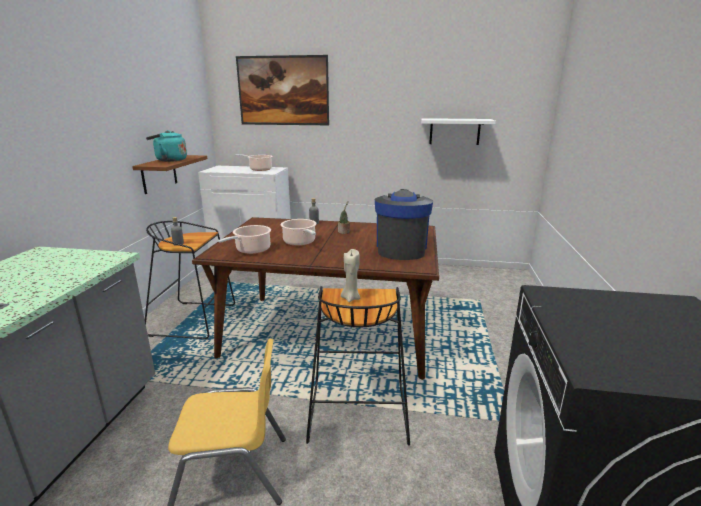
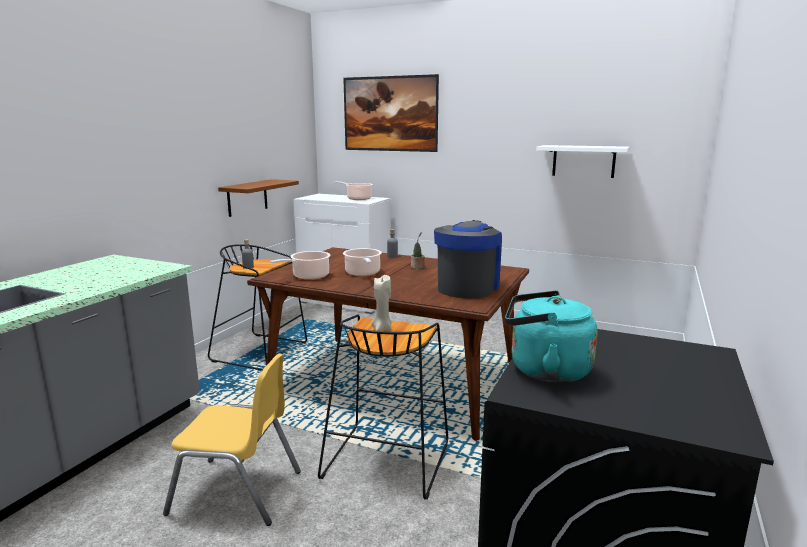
camera: 15 degrees right, 5 degrees down
(169, 160) = (257, 183): turquoise kettle -> turquoise kettle (544, 370)

